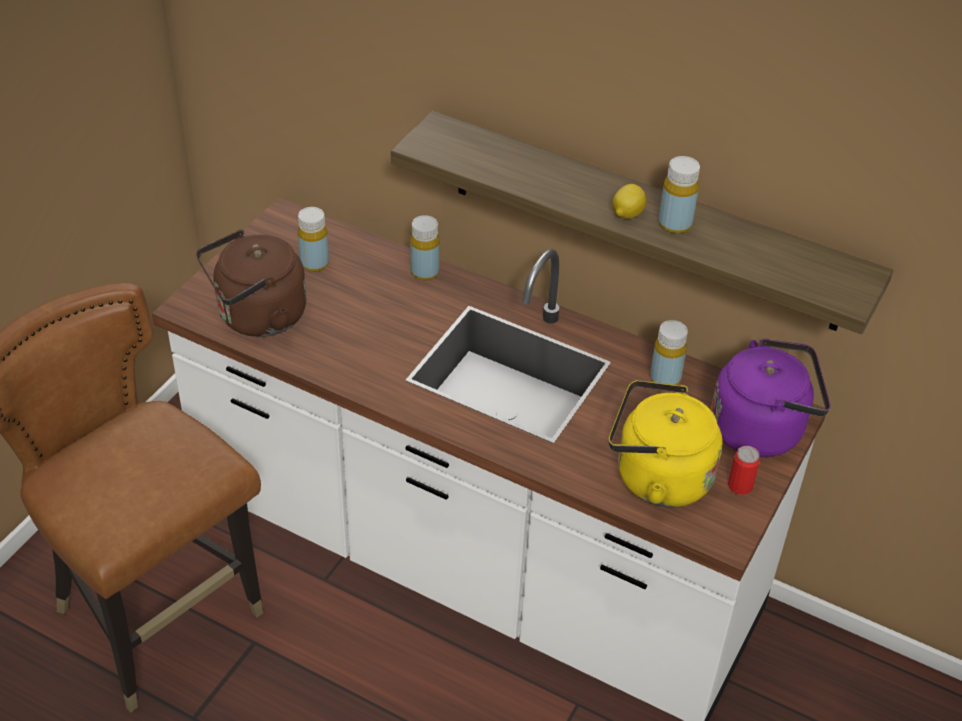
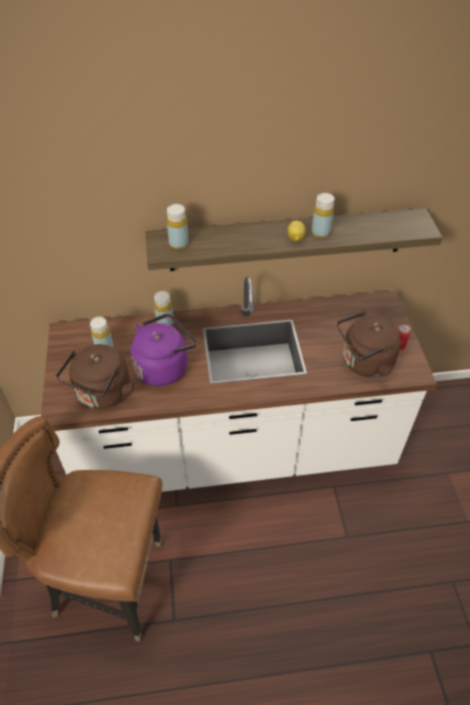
camera: 35 degrees left, 5 degrees up
(656, 477) = (364, 363): yellow kettle -> brown kettle
(665, 378) = (322, 314): yellow bottle -> yellow bottle (178, 244)
(762, 429) = (381, 314): purple kettle -> purple kettle (164, 367)

